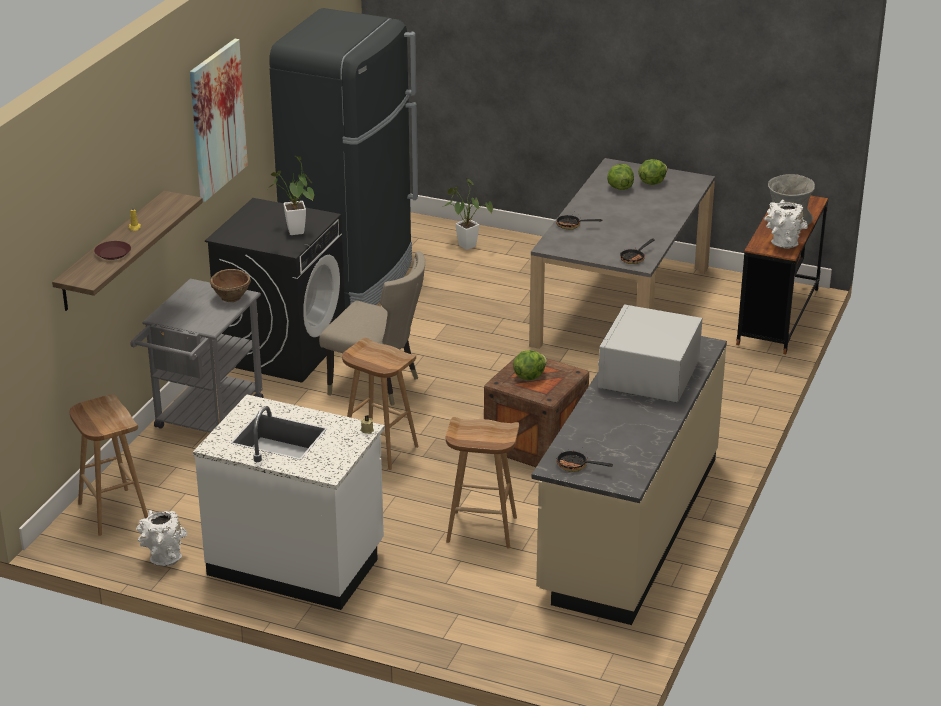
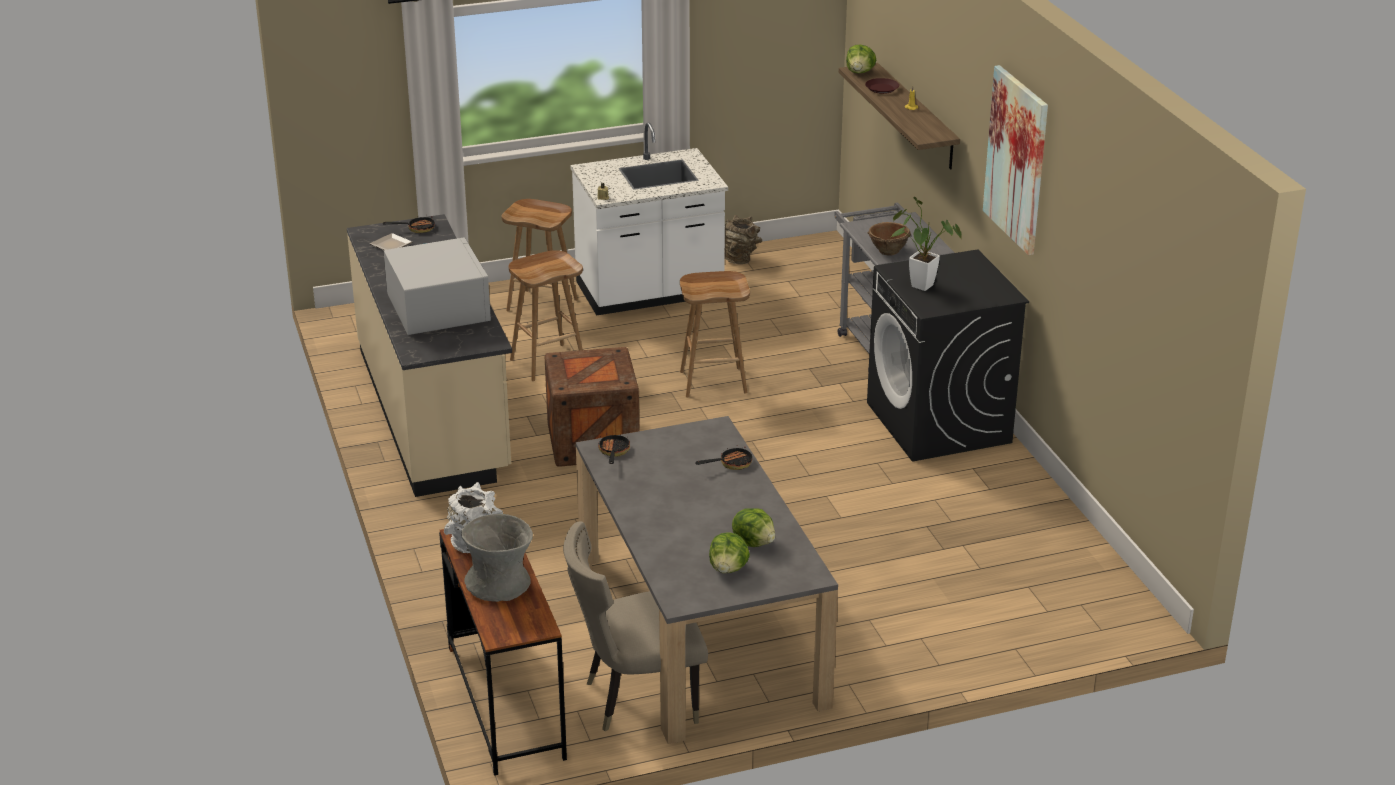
camera: 140 degrees right, 0 degrees up
(112, 511) = (826, 267): brown stool -> brown stool (543, 305)
(162, 558) = (740, 259): white vase -> brown vase
(351, 278) = (1017, 522): black fridge -> none
(378, 385) = (802, 430): beige chair -> beige chair (636, 699)
(465, 244) = (984, 628): potted plant -> none
(529, 376) = (598, 367): lettuce -> lettuce (860, 72)
(620, 456) = (391, 246): none -> plate

